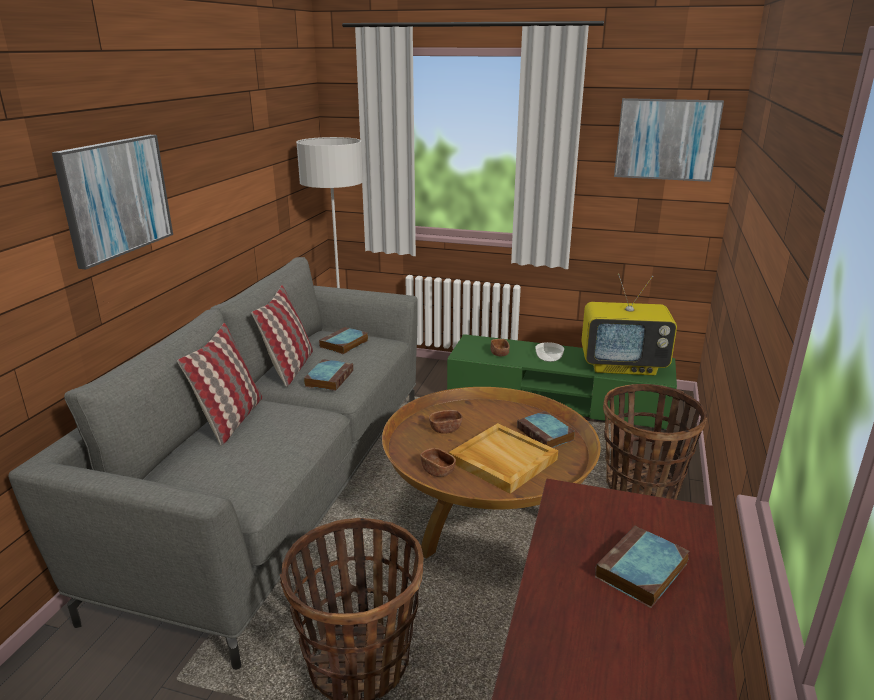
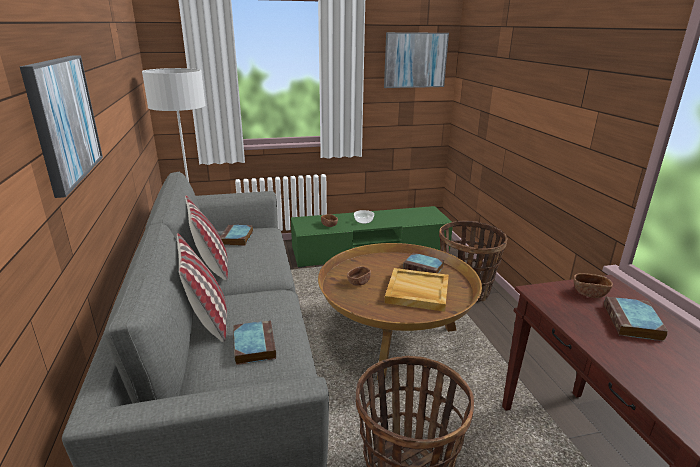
camera: 30 degrees left, 0 degrees up
(329, 378) = (254, 265): book -> book (253, 345)
(438, 471) = (384, 311): brown bowl -> brown bowl (589, 293)
(623, 366) = (412, 216): television -> none

